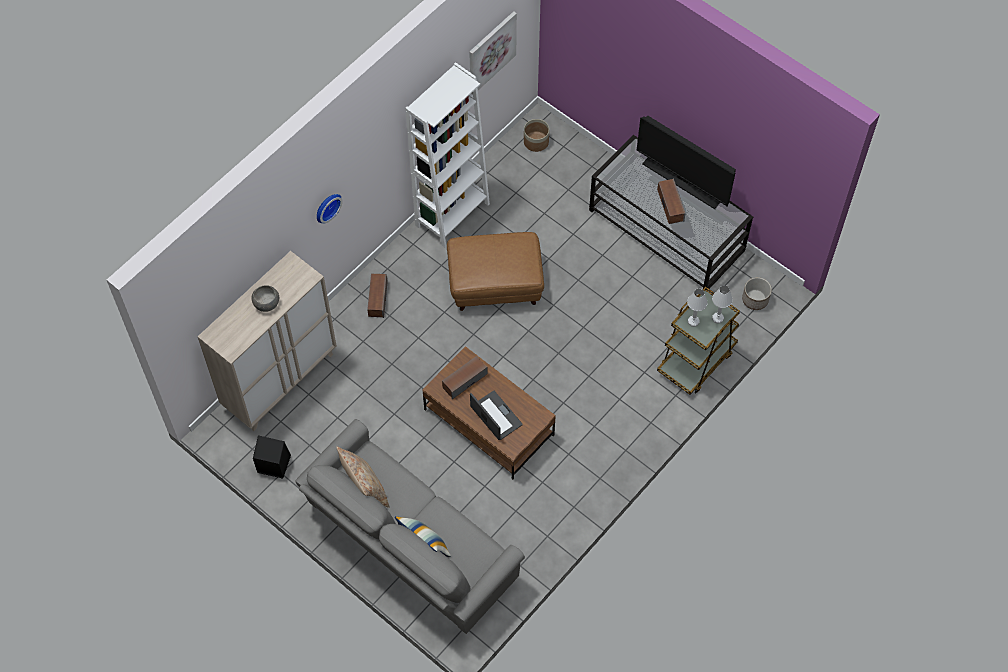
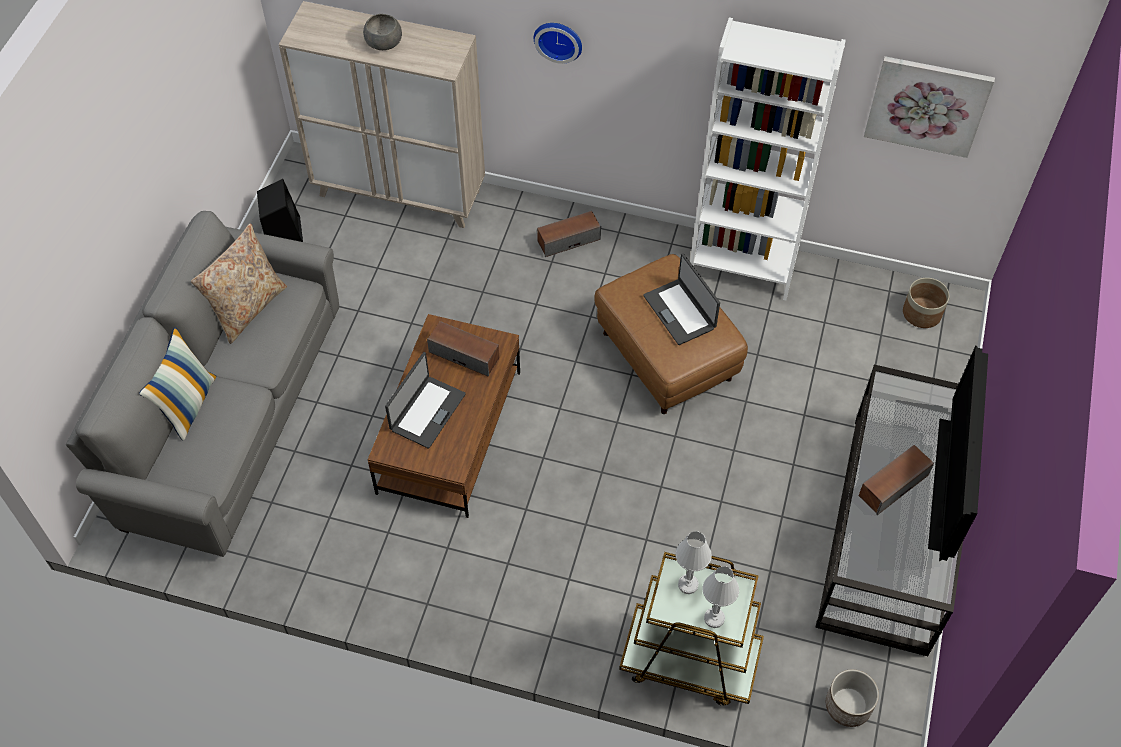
camera: 65 degrees right, 5 degrees down
(497, 254) = (680, 311): none -> laptop

